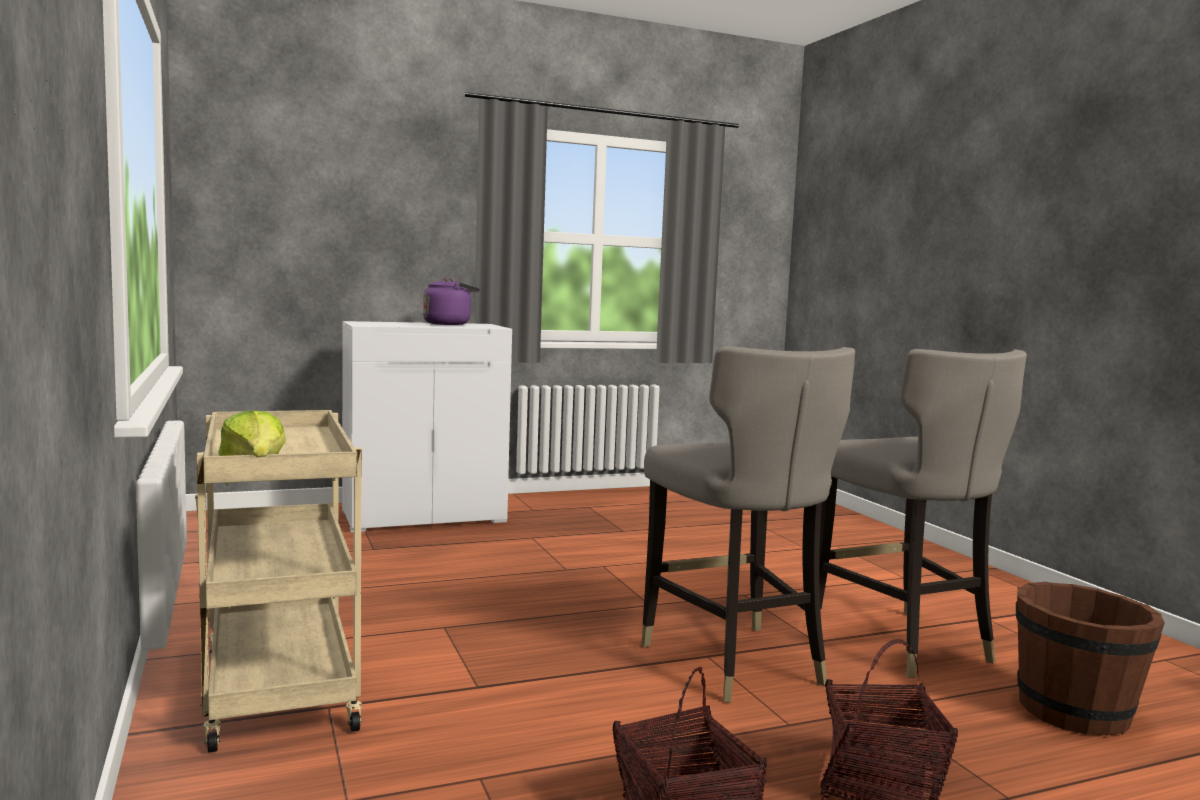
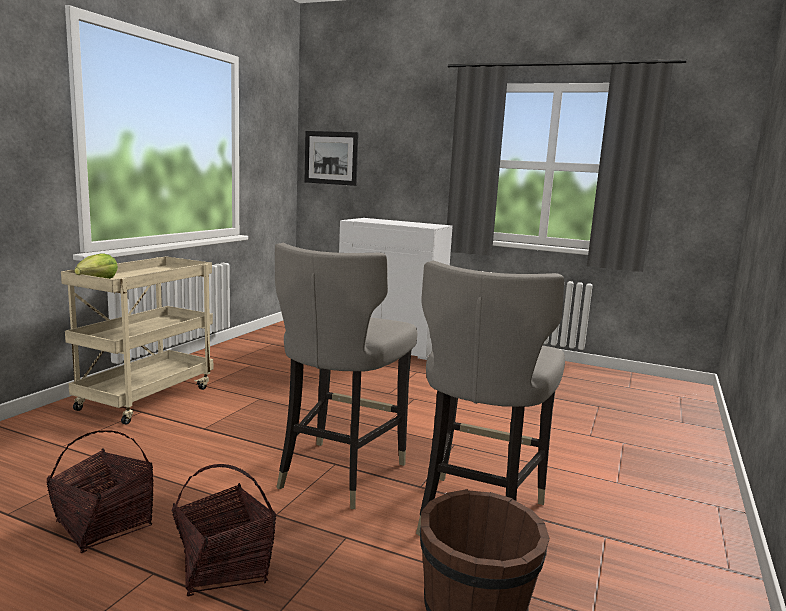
camera: 45 degrees right, 5 degrees up
(250, 222) = (331, 158): none -> picture
(449, 324) = (414, 223): purple kettle -> none

